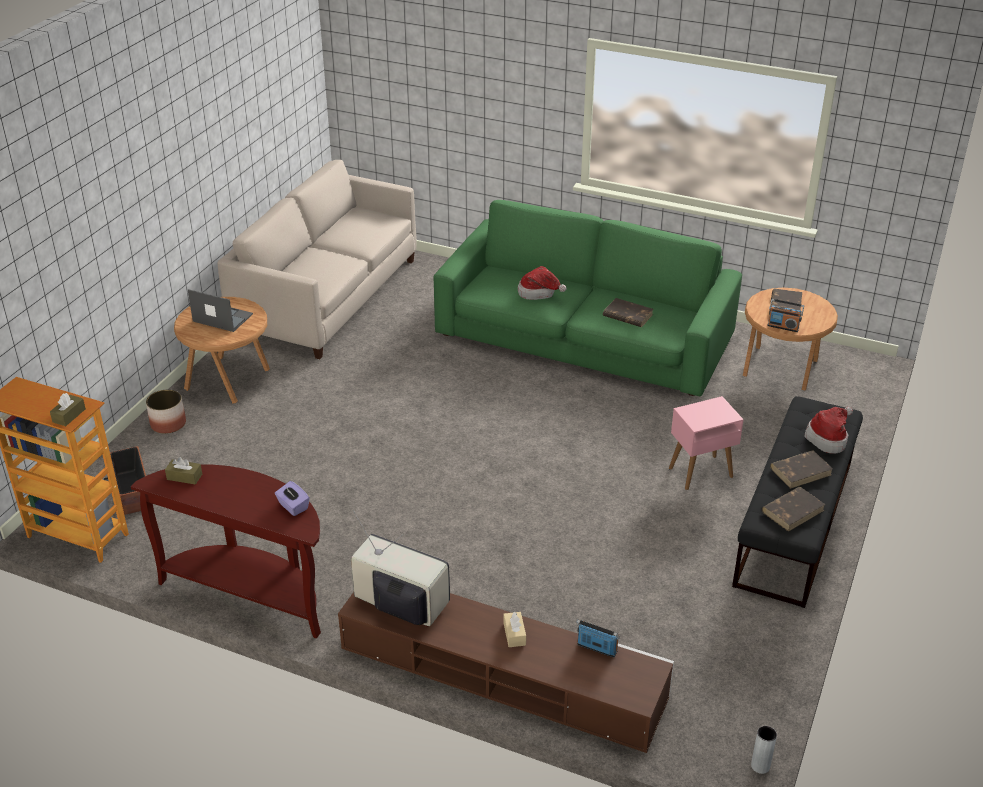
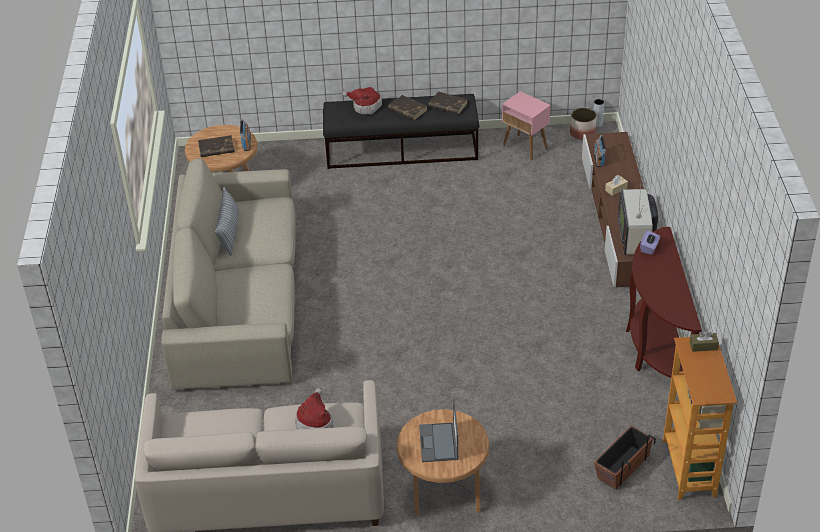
camera: 115 degrees left, 5 degrees up
(168, 424) = (531, 495): planter -> planter (582, 133)
(184, 477) = (670, 308): brown tissue box -> none
(539, 293) = (256, 283): hat -> hat (315, 422)
(584, 336) = (239, 298): green sofa -> beige sofa
(627, 315) = (263, 227): brown book -> none
(639, 301) = (229, 233): none -> pillow
(700, 473) = (379, 196): pink side table -> pink side table (525, 147)

